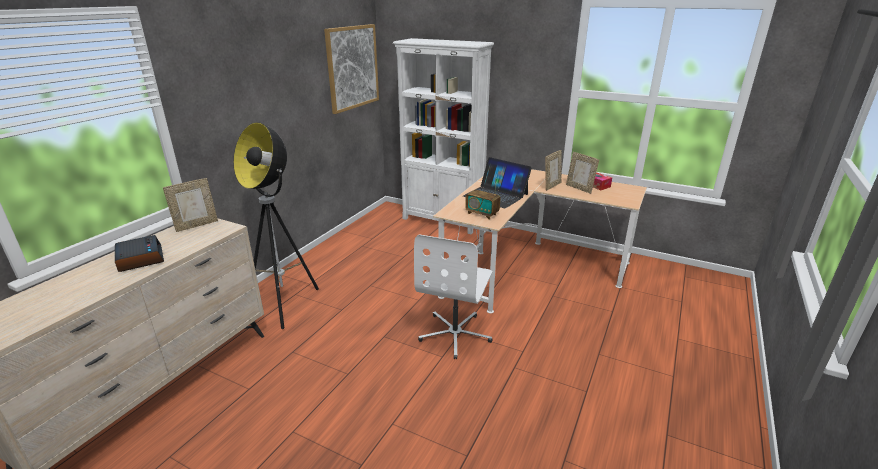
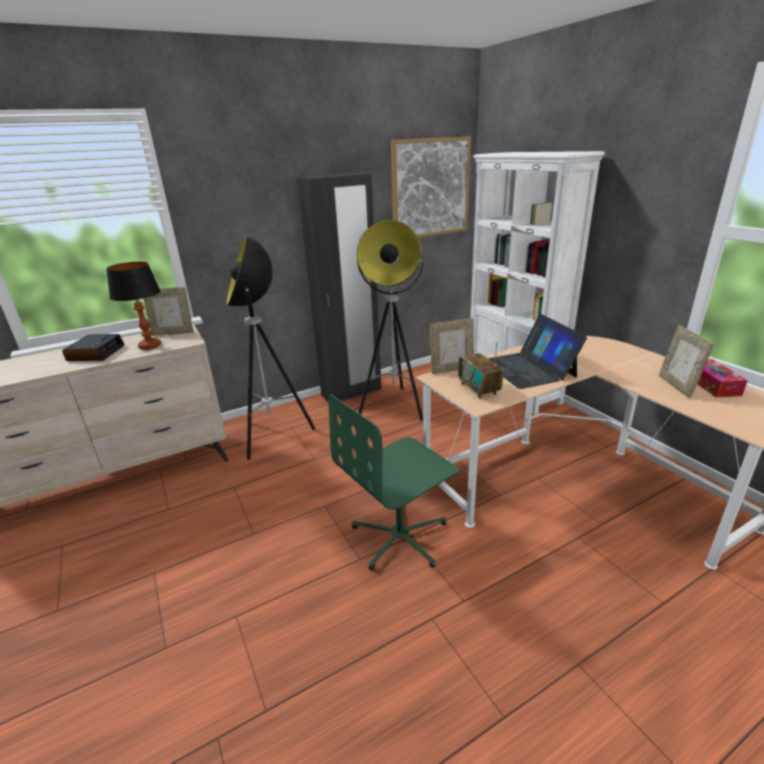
camera: 35 degrees right, 0 degrees up
(193, 240) = (150, 346): none -> table lamp
(320, 253) = (351, 392): none -> black wardrobe
(368, 254) = (395, 406): none -> floor lamp
(455, 334) = (400, 537): white office chair -> green office chair
(551, 186) = (631, 373): picture frame -> picture frame (451, 369)

